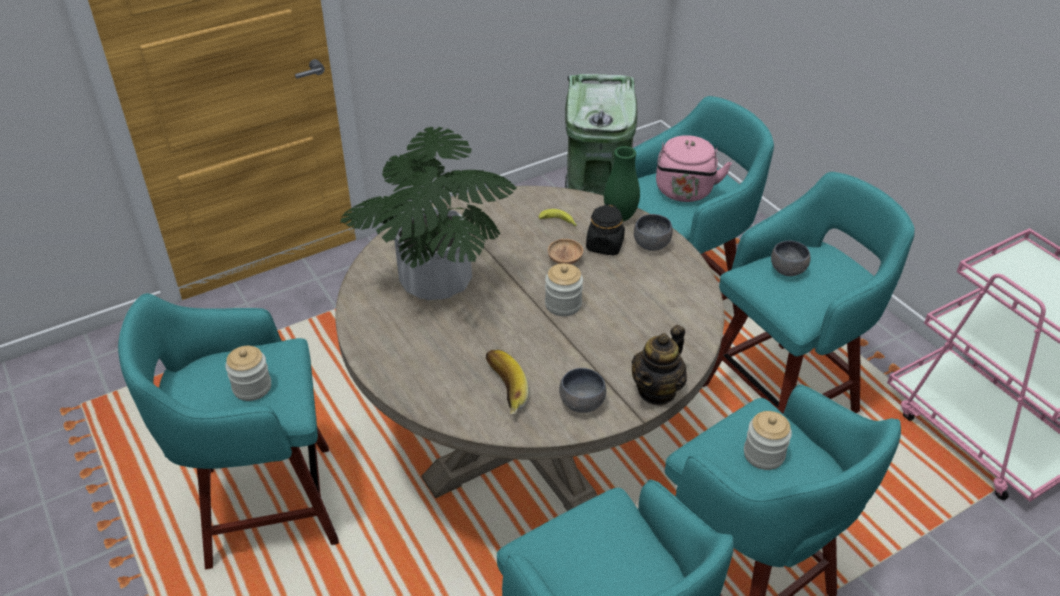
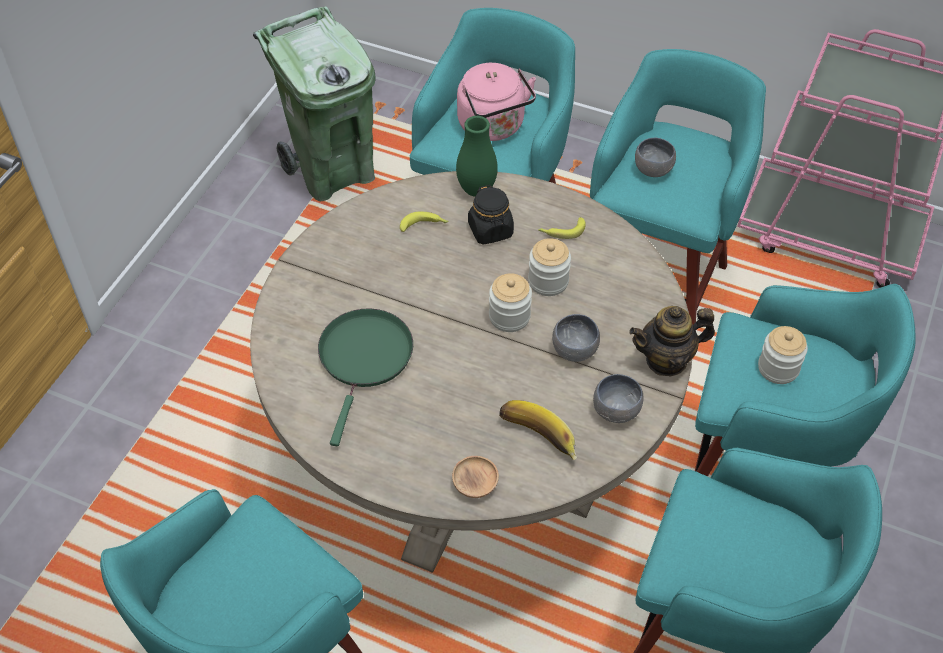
camera: 35 degrees left, 10 degrees up
(252, 387) = (265, 581): jar -> jar (548, 281)
(436, 282) = (365, 359): potted plant -> green frying pan
(565, 259) = (467, 266): brown bowl -> brown bowl (475, 484)
(651, 246) = (533, 208): grey bowl -> grey bowl (575, 352)
(657, 391) = (666, 360): teapot -> teapot turned 75 degrees clockwise
(658, 269) = (561, 231): none -> banana

